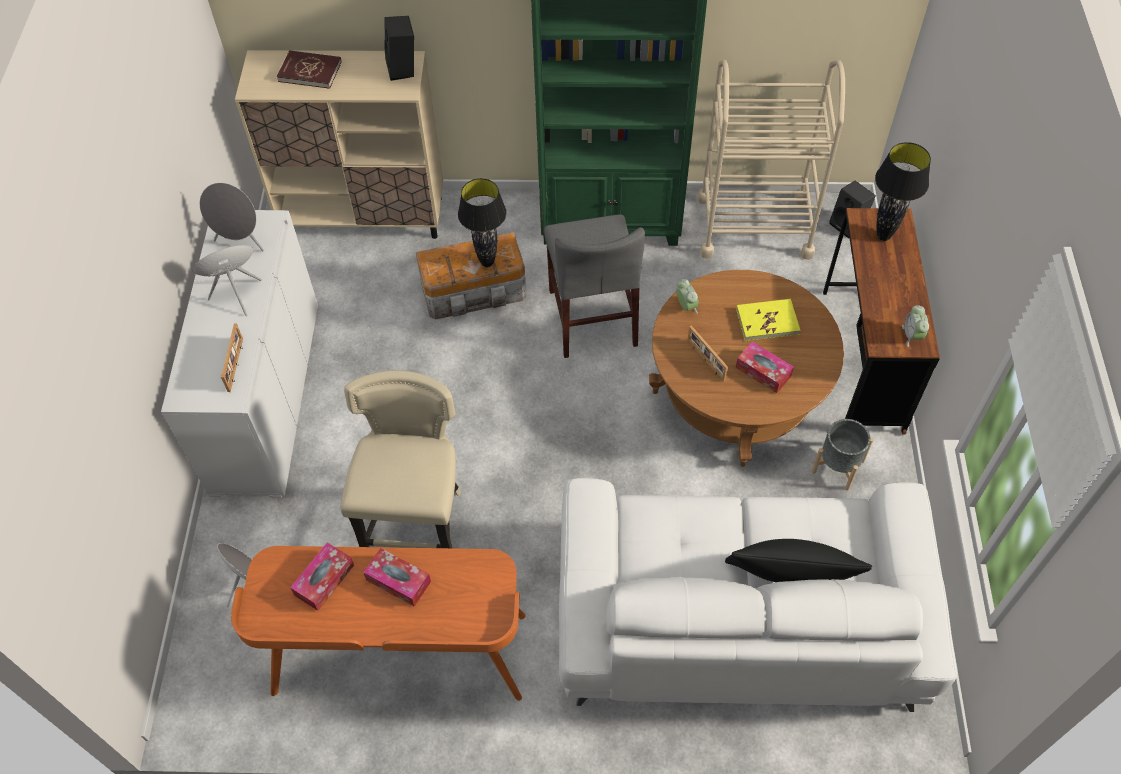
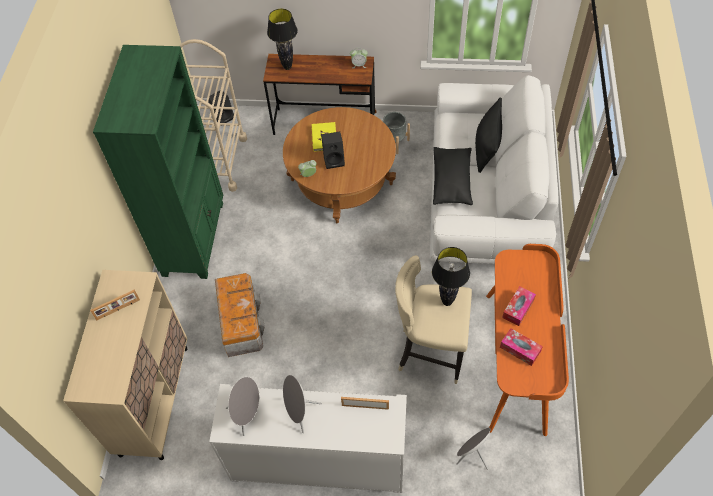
camera: 85 degrees left, 0 degrees up
(310, 71) = (104, 349): red book -> none
(404, 69) = (119, 282): black speaker -> black speaker (334, 160)
(487, 263) = (241, 294): black table lamp -> black table lamp (447, 302)
(592, 317) = (275, 252): grey chair -> none
(699, 516) = (451, 182): none -> black pillow
(705, 361) = (350, 169): picture frame -> picture frame (118, 310)
(763, 372) = (360, 143): tissue box -> none

